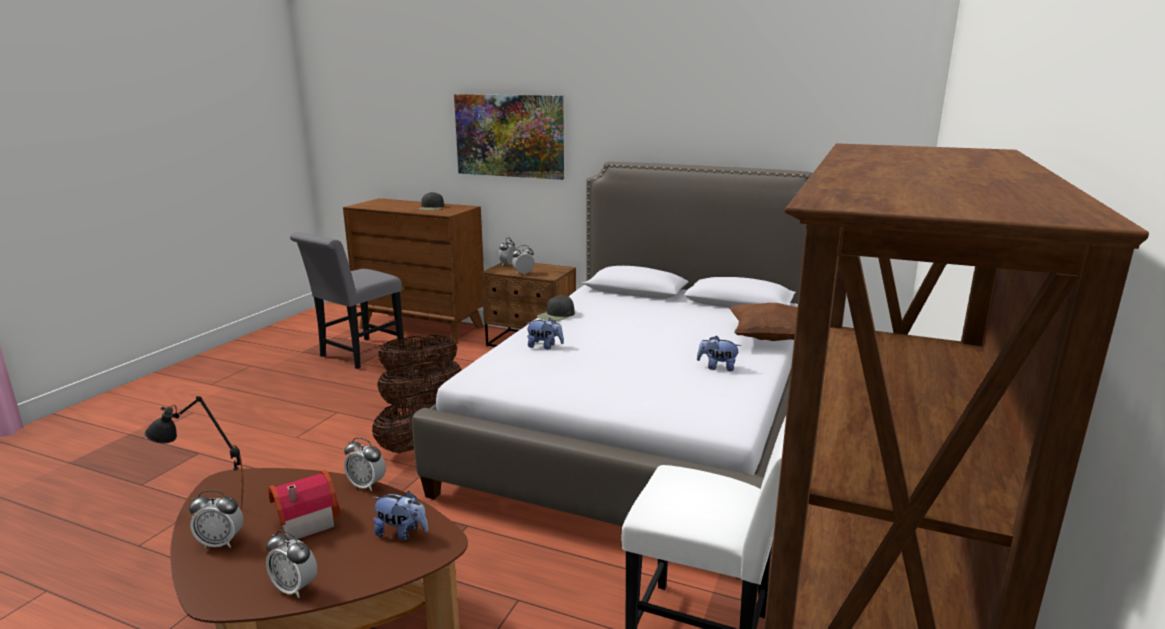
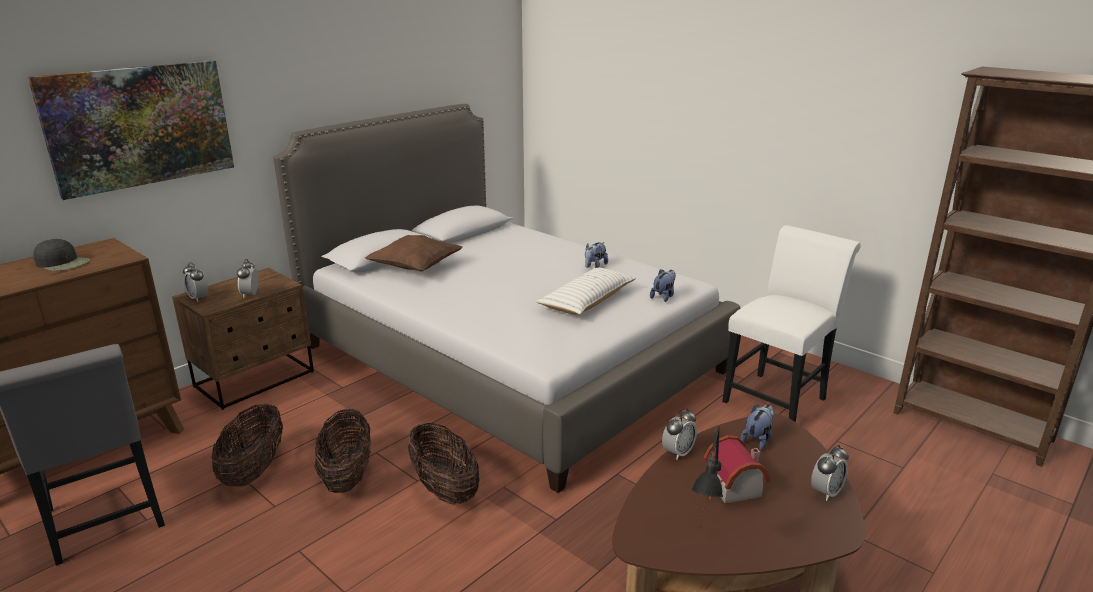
camera: 70 degrees left, 5 degrees up
(221, 543) = (756, 537): alarm clock -> none
(544, 346) = (498, 317): plush toy -> plush toy (663, 296)
(556, 315) = (415, 300): black cap -> none
(615, 376) = (587, 301): none -> white pillow
(769, 338) = (552, 240): brown pillow -> brown pillow (415, 268)

